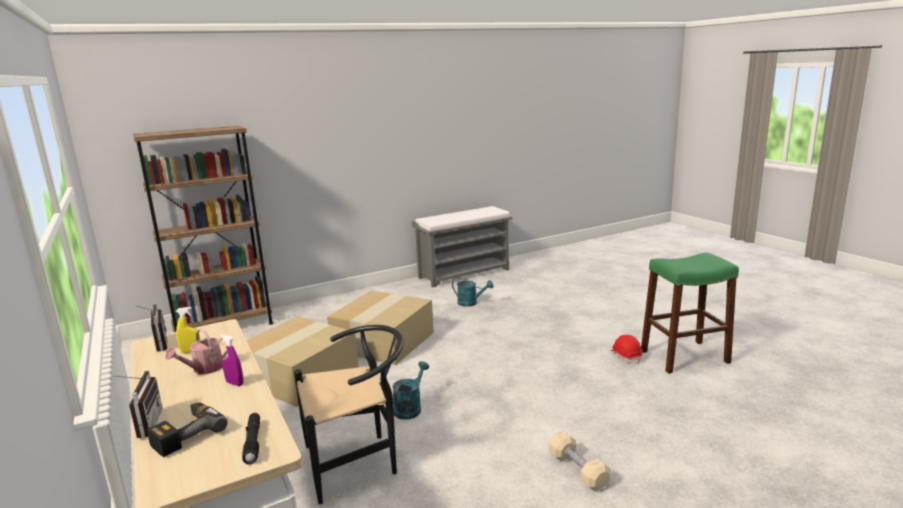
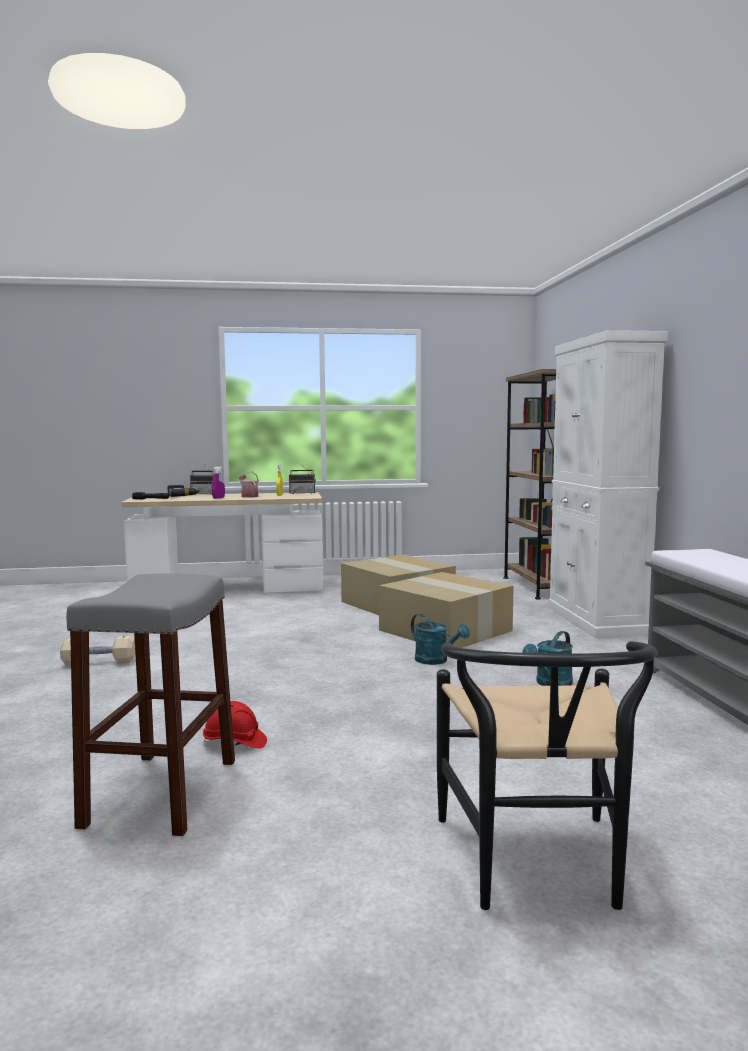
camera: 110 degrees right, 10 degrees down
(336, 302) = (596, 621): none -> white cabinet
(358, 461) = (237, 611): black chair -> black chair (536, 868)
(410, 408) = (286, 628): turquoise watering can -> turquoise watering can (436, 661)
(684, 356) = (161, 792): green stool -> grey stool

